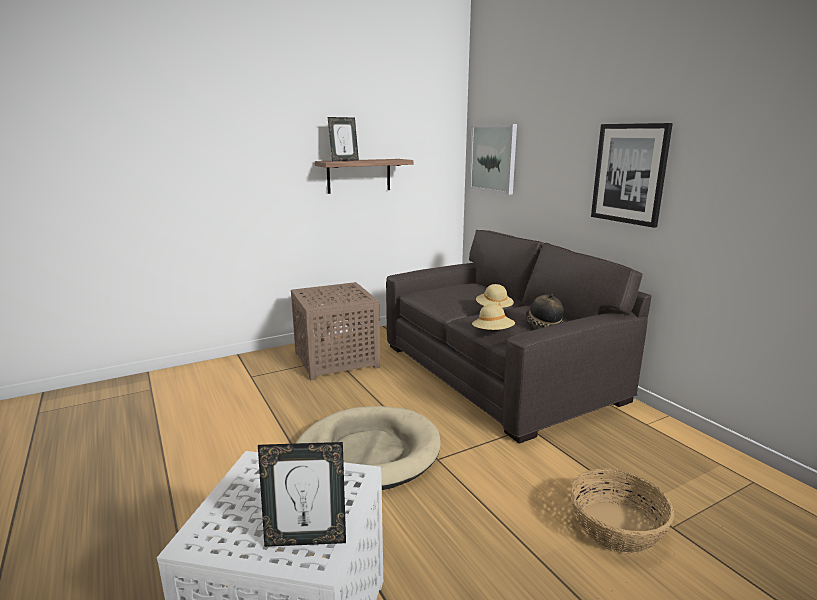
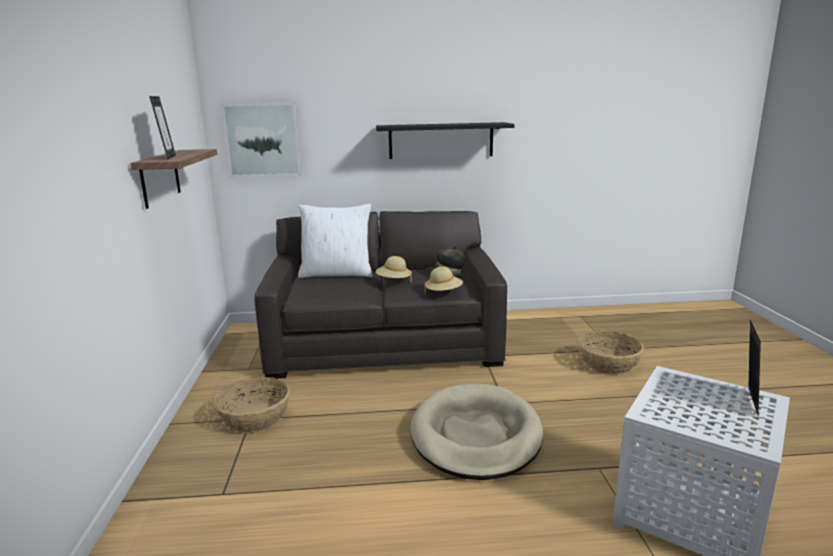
camera: 65 degrees left, 0 degrees up
(337, 359) = (254, 417): brown side table -> basket
(484, 289) = (337, 274): none -> white pillow
(629, 174) = (441, 140): picture -> black shelf

